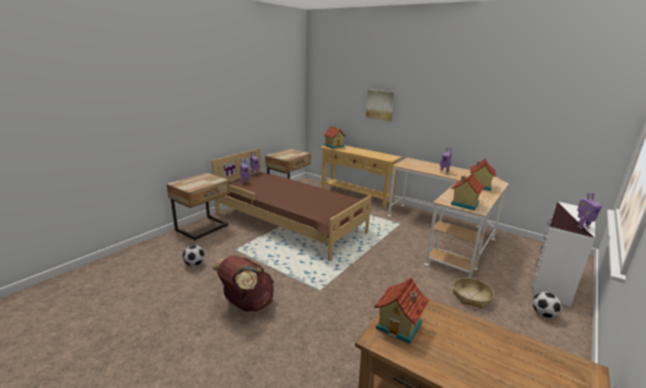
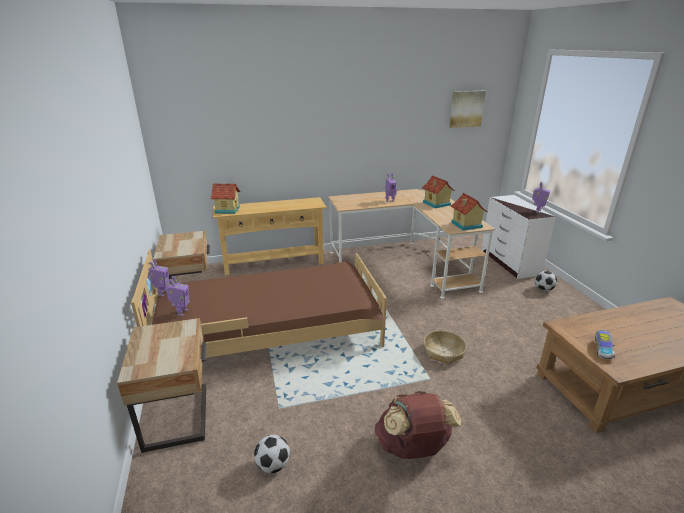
camera: 50 degrees left, 5 degrees up
(380, 105) = (279, 140): picture -> picture (466, 109)
(400, 326) = (602, 349): toy house -> toy car
(471, 297) = (504, 304): basket -> basket (443, 352)

